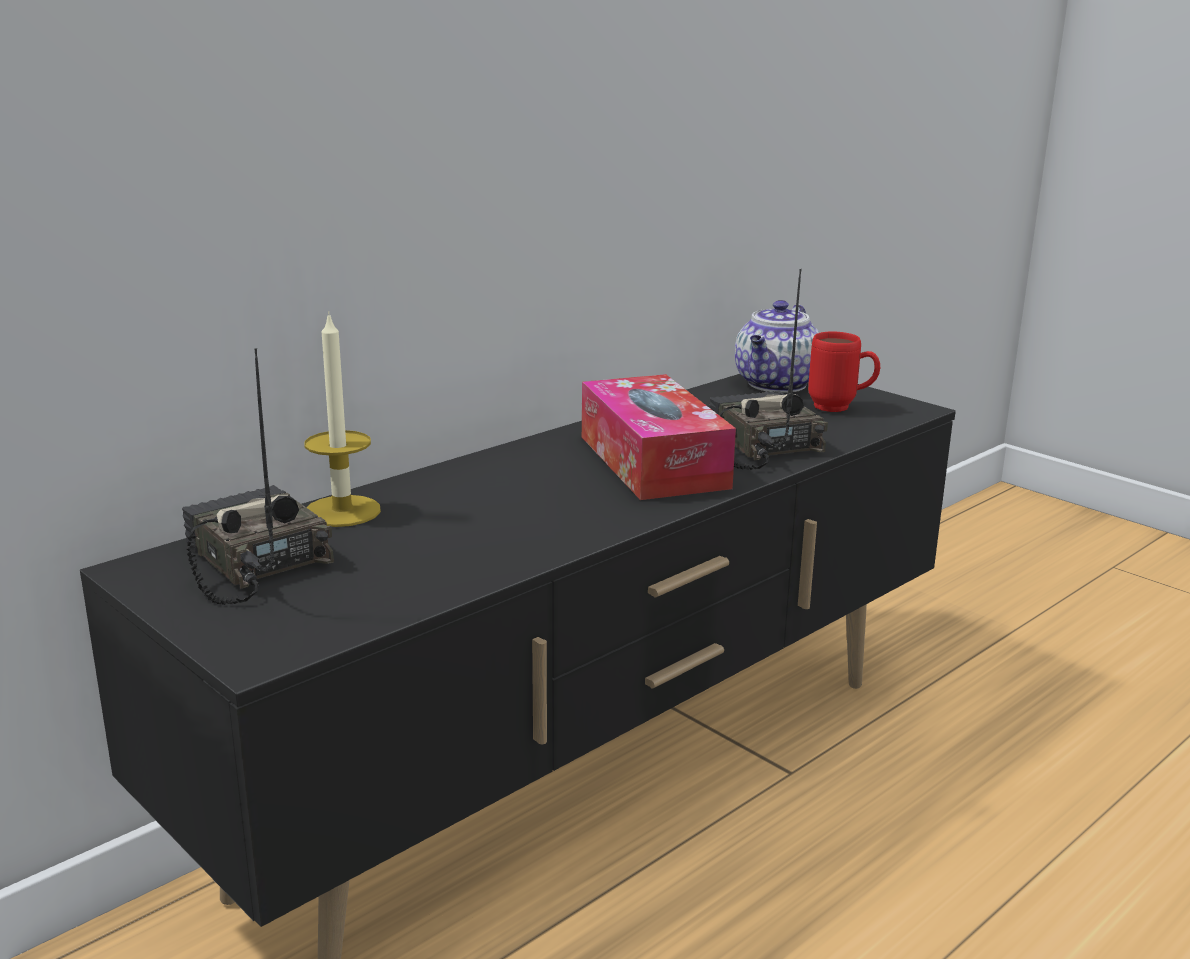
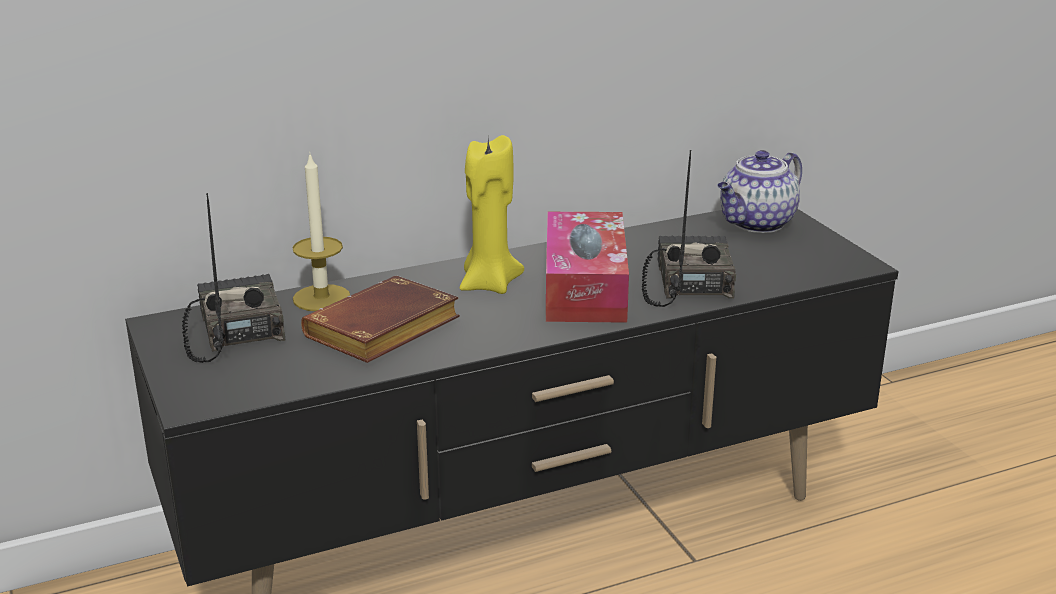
camera: 20 degrees right, 5 degrees up
(453, 538) = (382, 333): none -> brown book
(540, 472) = (489, 284): none -> yellow candle
(841, 408) = (792, 255): red mug -> none

